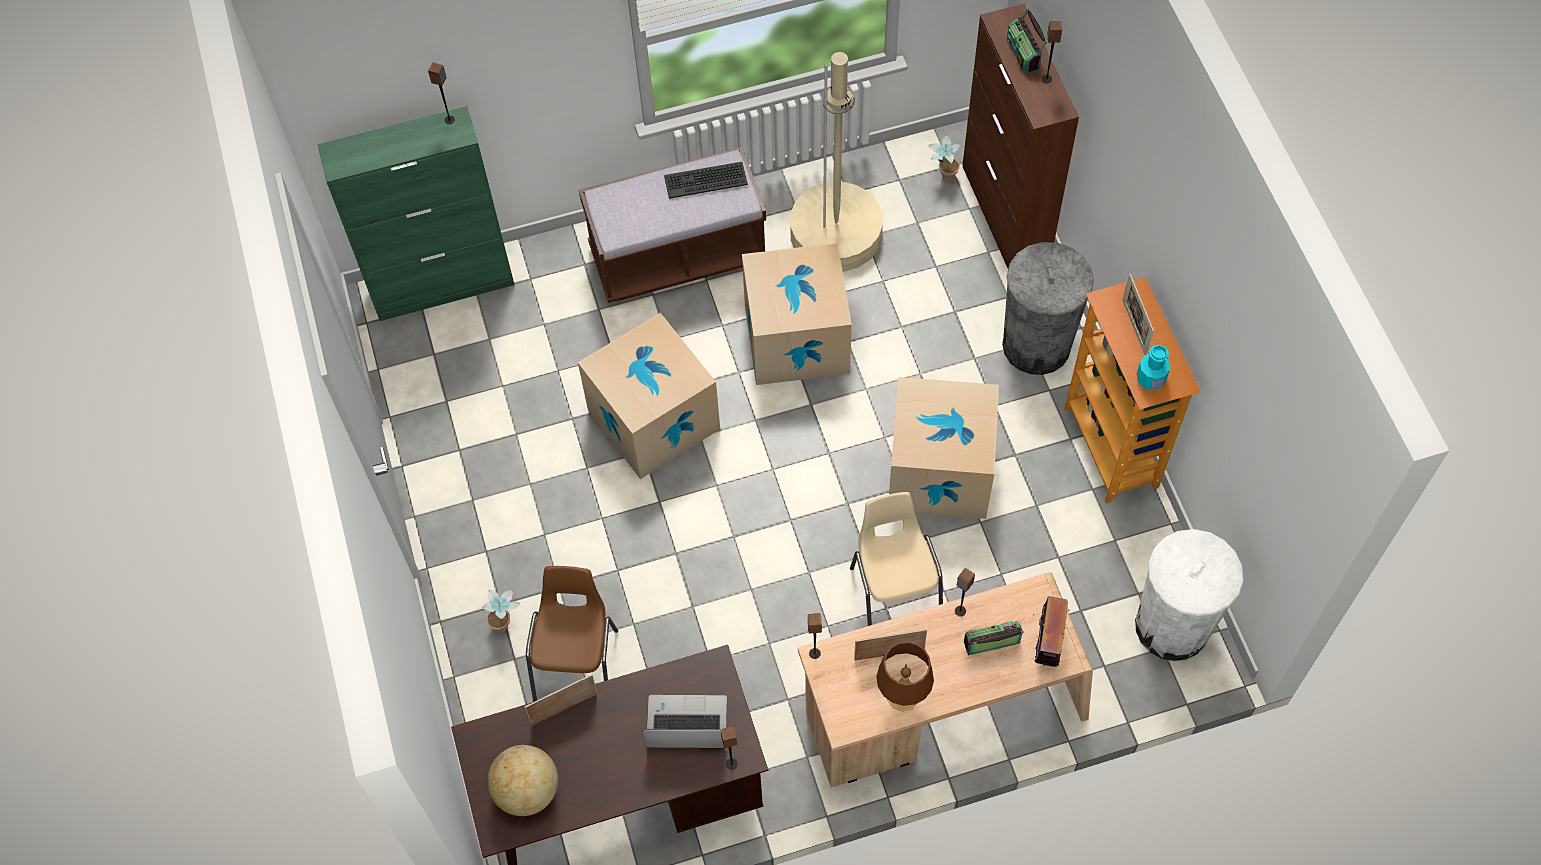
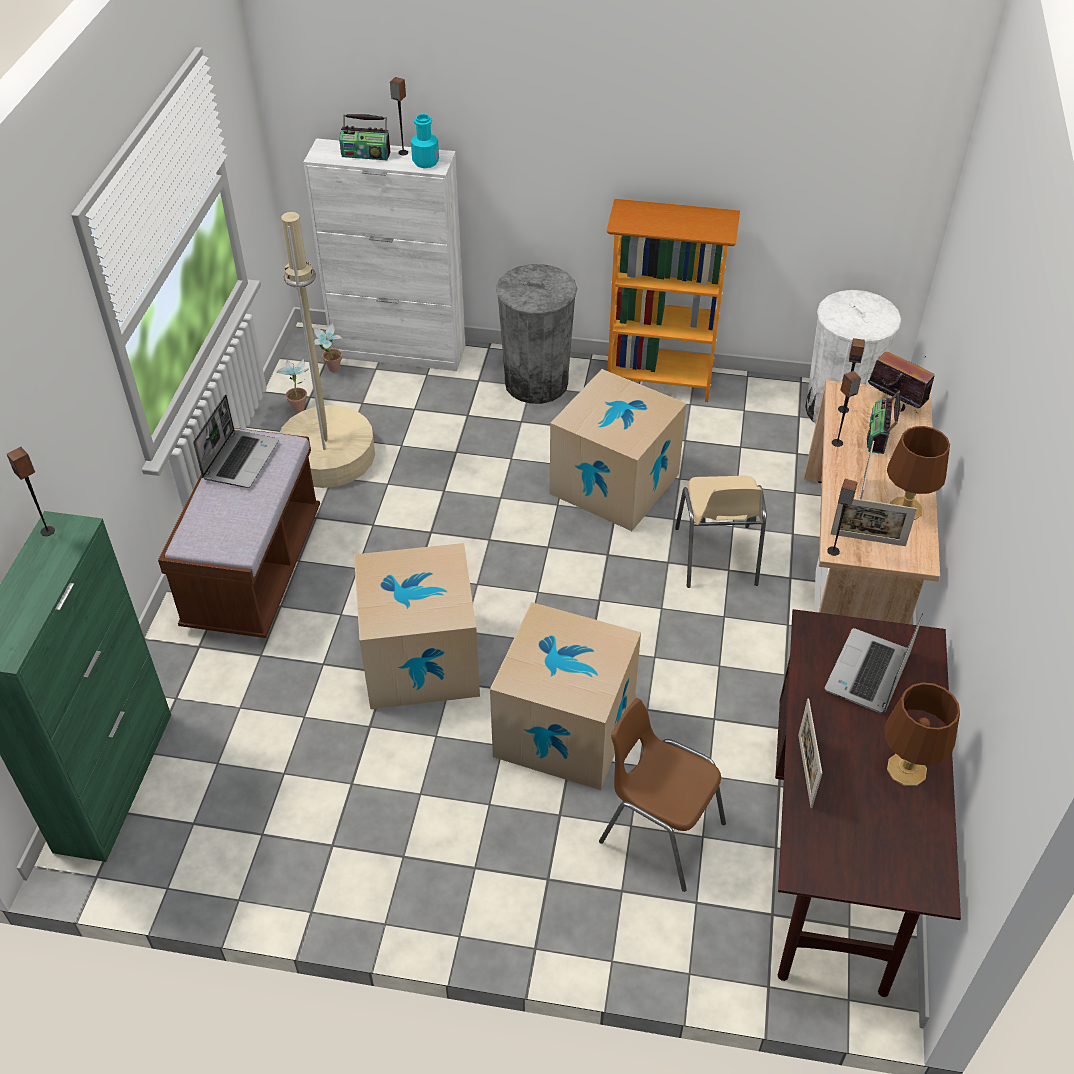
camera: 65 degrees left, 15 degrees down
(506, 624) = (576, 882): potted plant -> potted plant (299, 405)
(527, 791) = (893, 842): globe -> none
(601, 781) = (907, 769): none -> brown table lamp
(705, 180) = (240, 459): keyboard -> laptop
(732, 763) = (928, 653): speaker -> speaker (843, 409)
(796, 339) = (414, 522): cardboard box -> cardboard box (565, 728)
(894, 593) = (716, 558): beige chair -> beige chair turned 105 degrees counterclockwise
(1005, 214) = (399, 351): brown cabinet -> white cabinet
(1134, 328) = (658, 219): picture frame -> picture frame (867, 540)
(1150, 379) = (711, 228): turquoise bottle -> turquoise bottle (425, 162)

